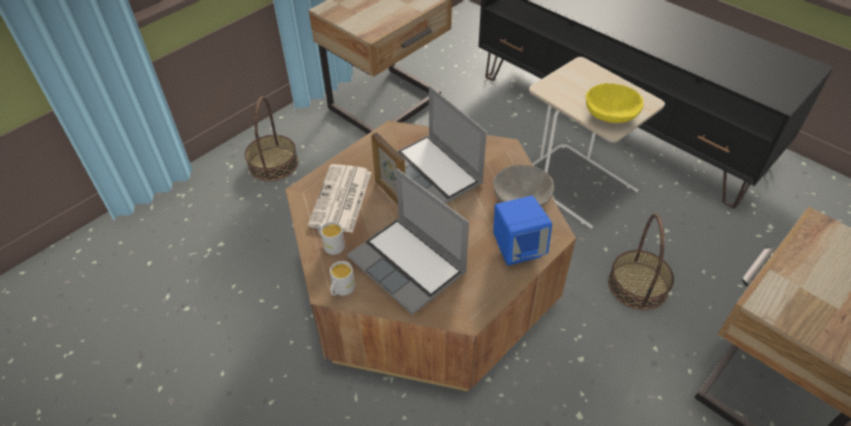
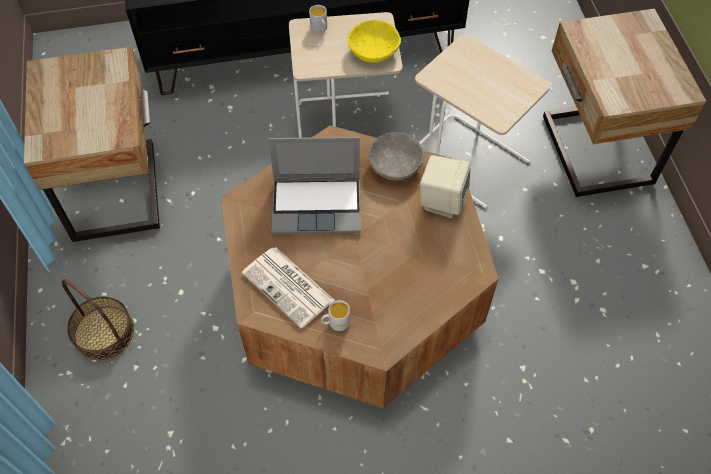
camera: 55 degrees left, 10 degrees up
(341, 290) = (389, 341): white mug -> white mug (320, 29)
(390, 193) = (312, 248): picture frame -> none
(409, 265) = (402, 280): laptop -> none
(518, 249) = (442, 201): blue speaker -> beige speaker
(638, 286) = (469, 159): basket -> beige side table

